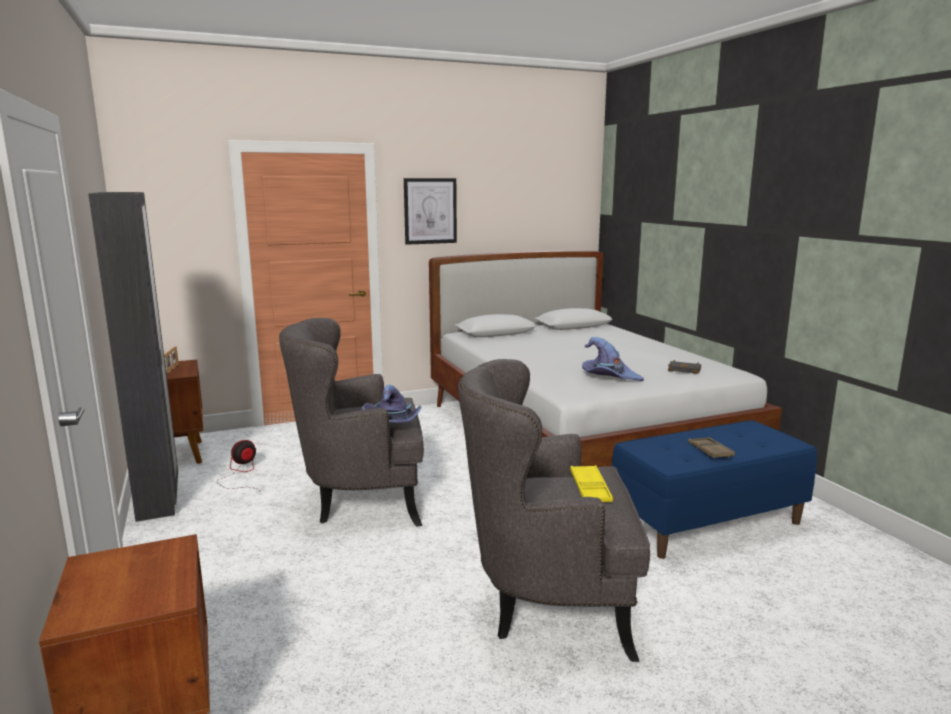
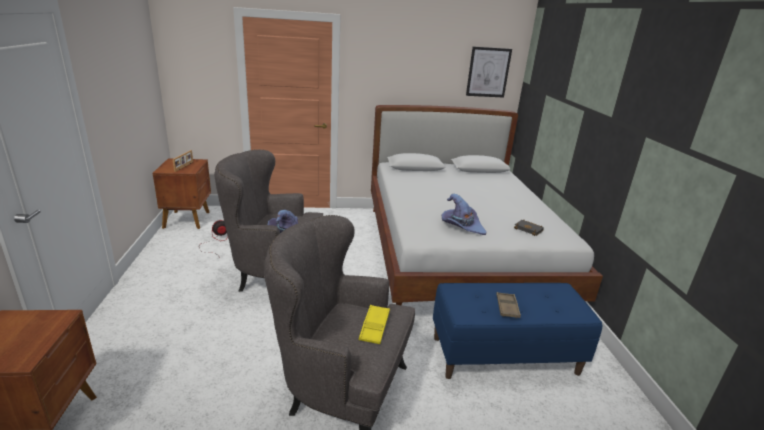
camera: 15 degrees right, 10 degrees up
(159, 499) = (159, 251): black wardrobe -> none
(430, 211) = (380, 69): picture -> picture (488, 72)

